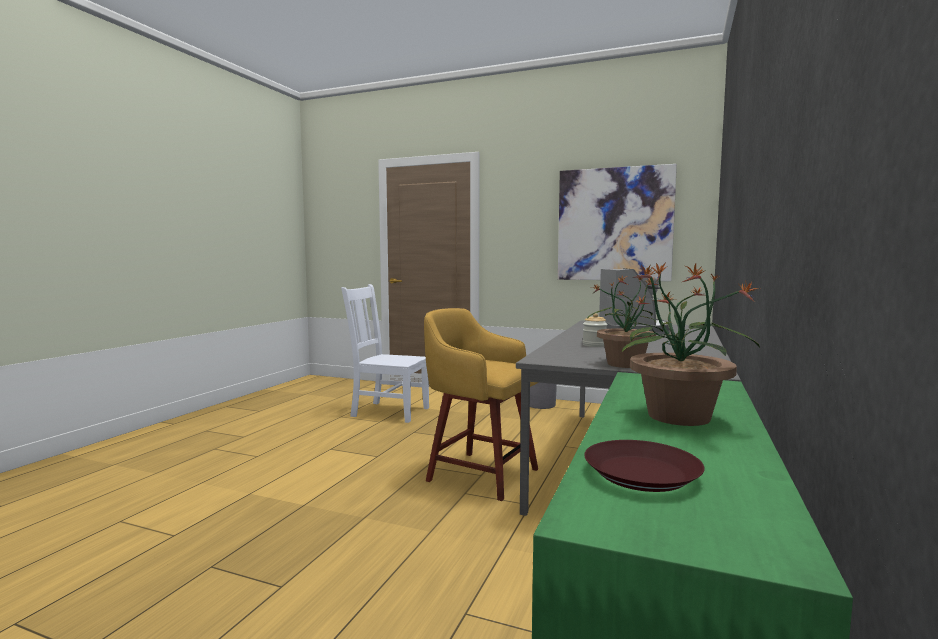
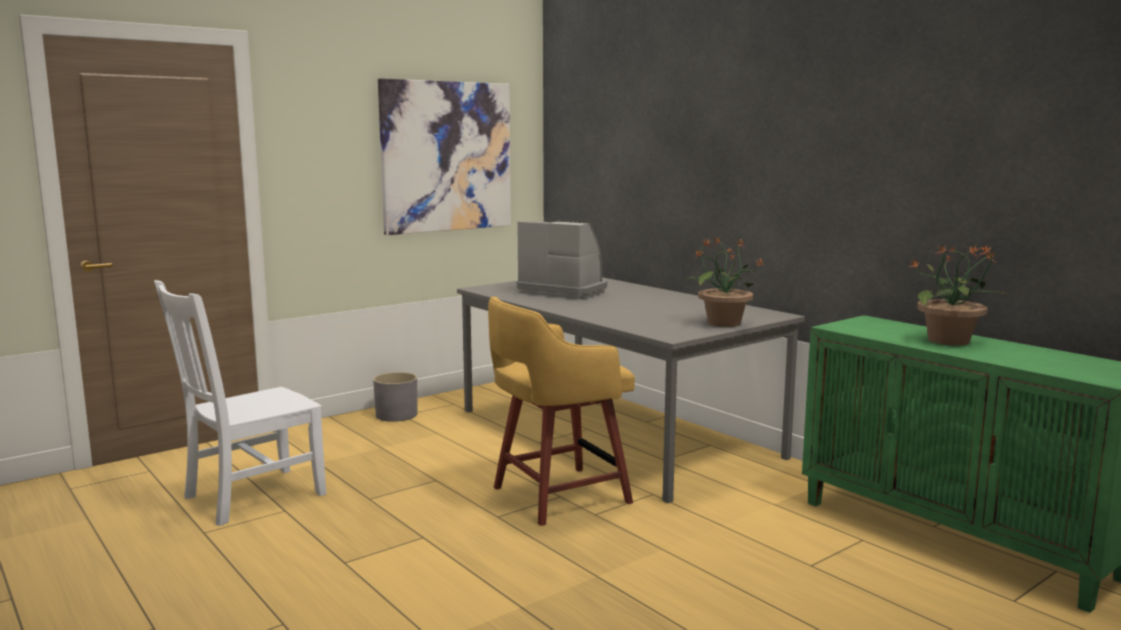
camera: 60 degrees left, 5 degrees up
(594, 345) = (624, 313): jar -> none
(642, 474) = (1052, 365): brown plate -> none

